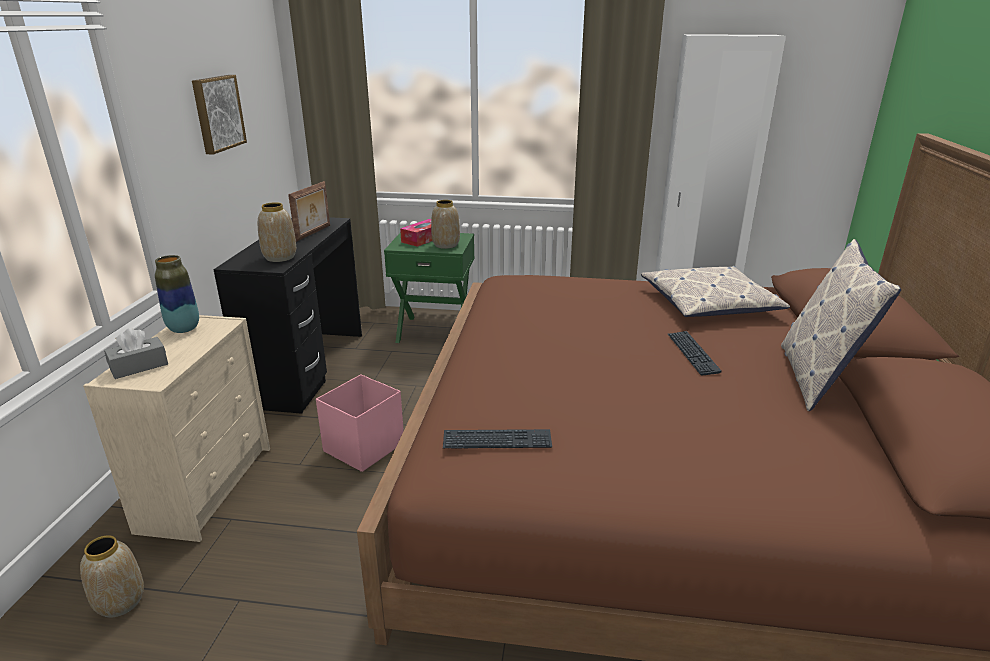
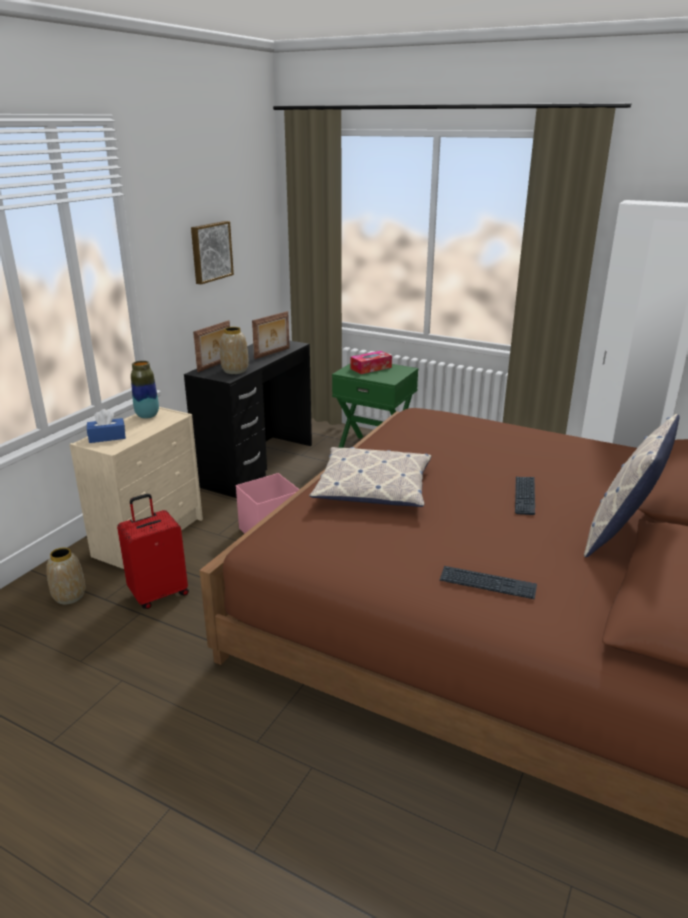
camera: 20 degrees right, 0 degrees up
(139, 366) = (107, 437): grey tissue box -> blue tissue box
(250, 254) = (215, 365): none -> picture frame
(254, 564) = (159, 593): none -> red suitcase
(446, 245) = (386, 376): vase -> none
(497, 441) = (316, 530): keyboard -> keyboard (487, 584)
(709, 303) = (581, 457): pillow -> pillow (373, 487)

